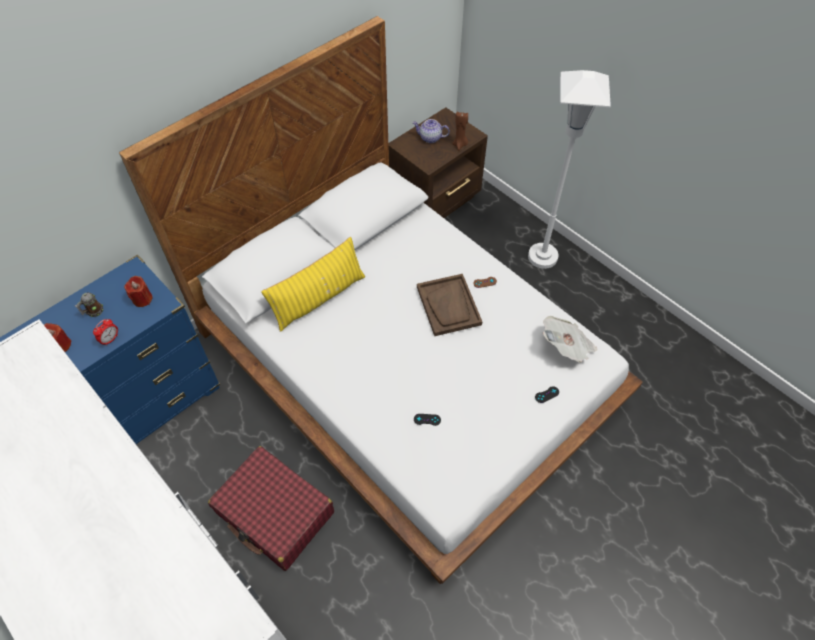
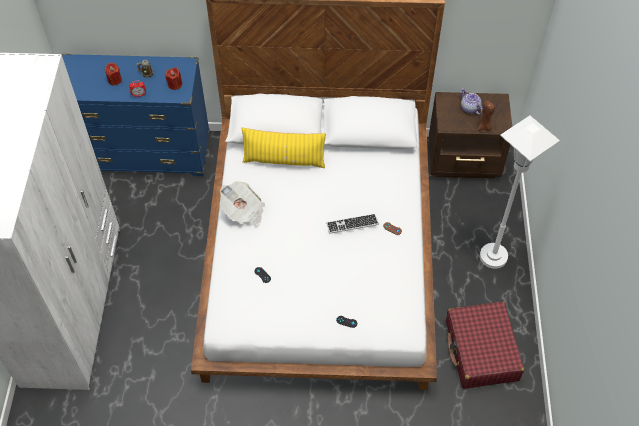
camera: 45 degrees right, 0 degrees up
(275, 513) = (160, 269): red suitcase -> red suitcase (481, 351)
(449, 306) = (352, 224): brown tray -> keyboard
(567, 347) = (394, 307): newspaper -> newspaper (243, 212)

